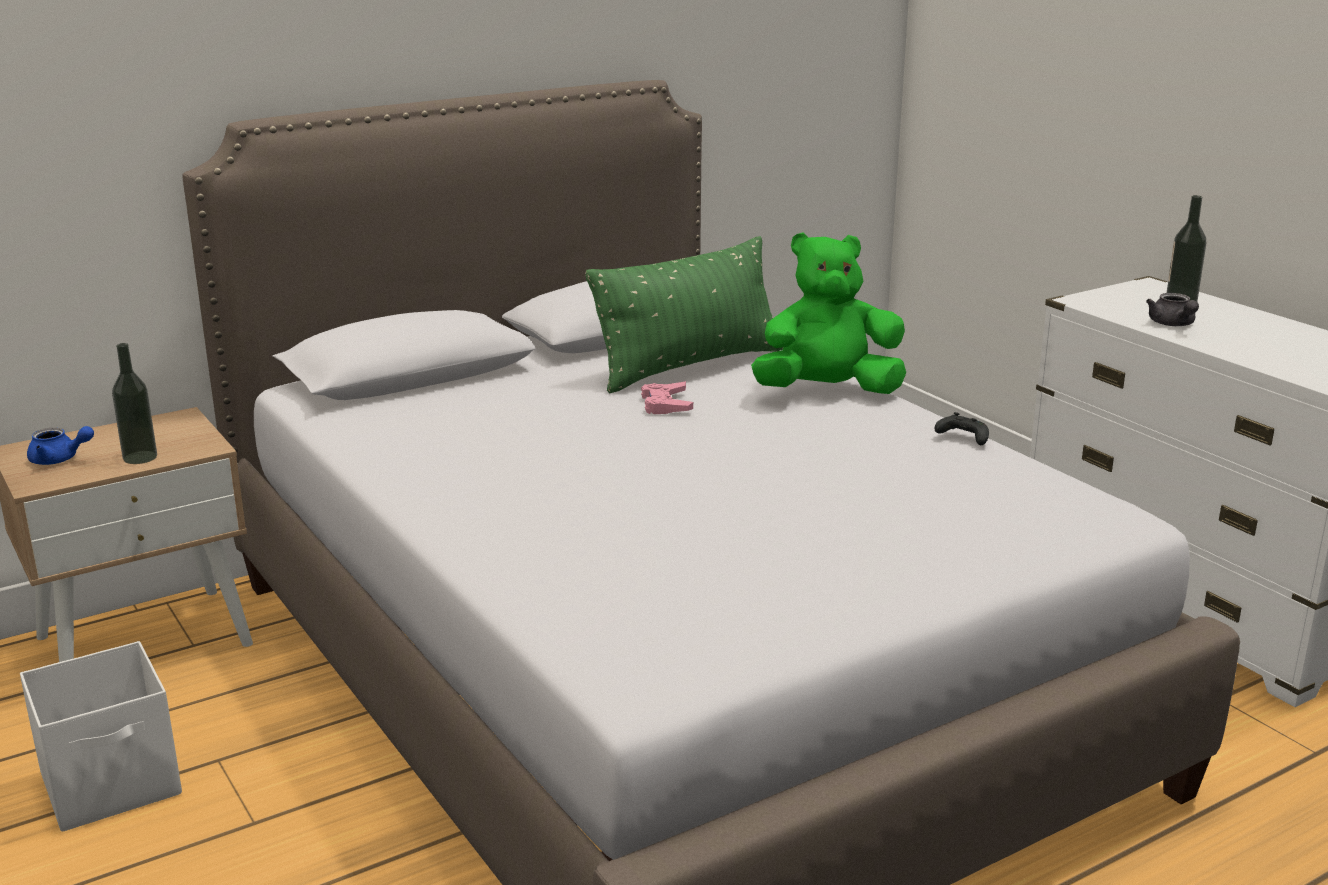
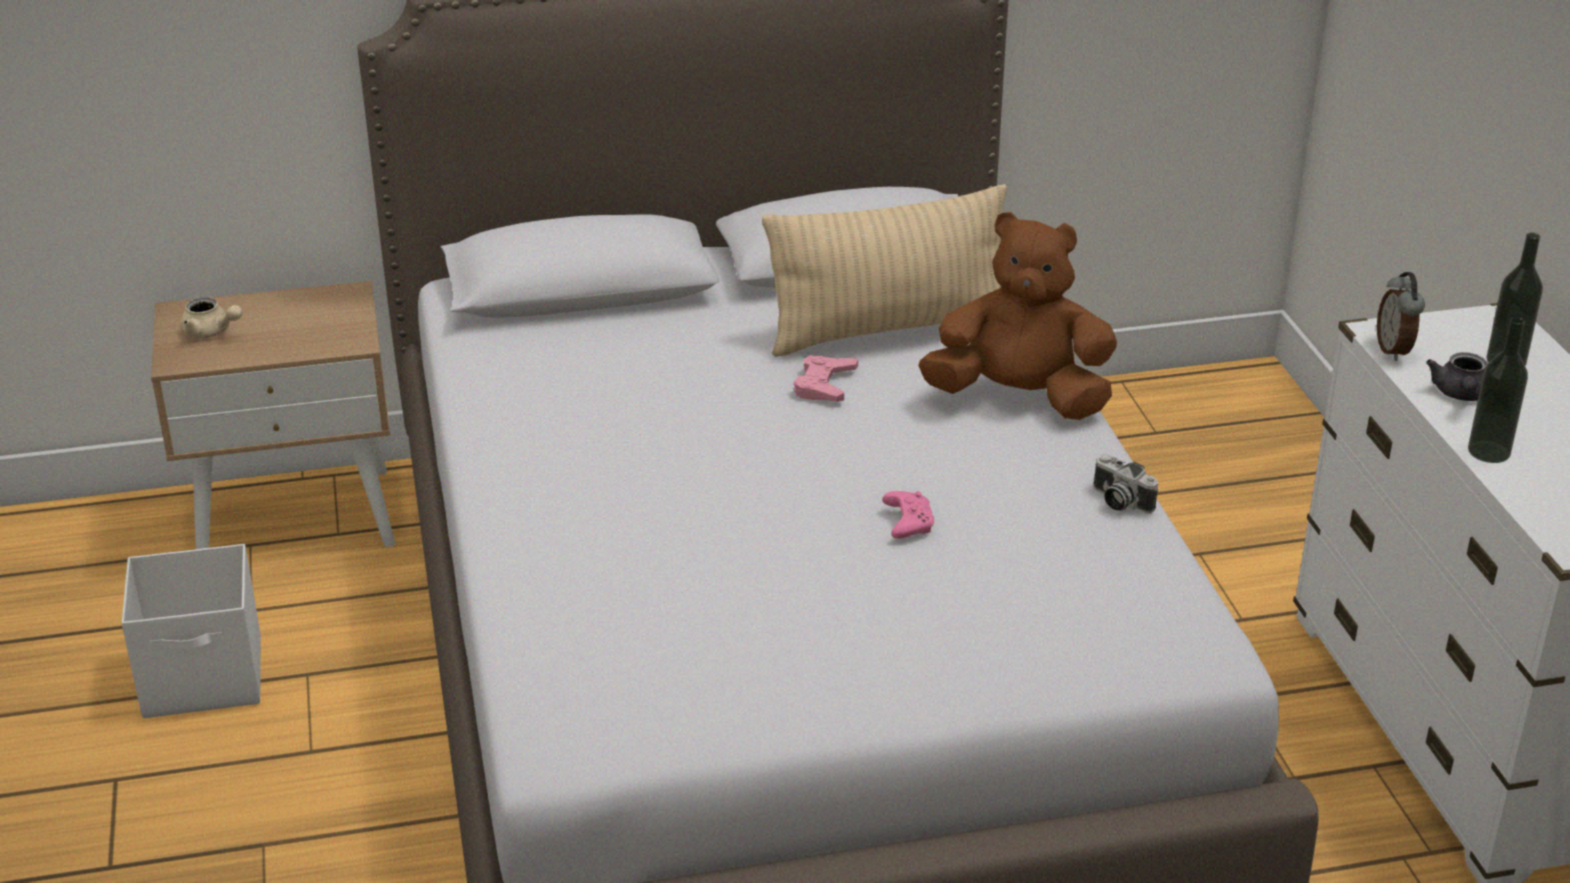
camera: 20 degrees right, 10 degrees up
(59, 459) = (211, 332): blue teapot -> beige teapot
(140, 457) = (285, 344): bottle -> bottle (1489, 451)
(689, 366) = (890, 330): green pillow -> beige pillow
(811, 476) = (907, 522): none -> pink game controller
(827, 391) = (1019, 399): green plush toy -> brown plush toy
(962, 438) = (1119, 501): black game controller -> camera
(1101, 308) = (1394, 350): none -> alarm clock

